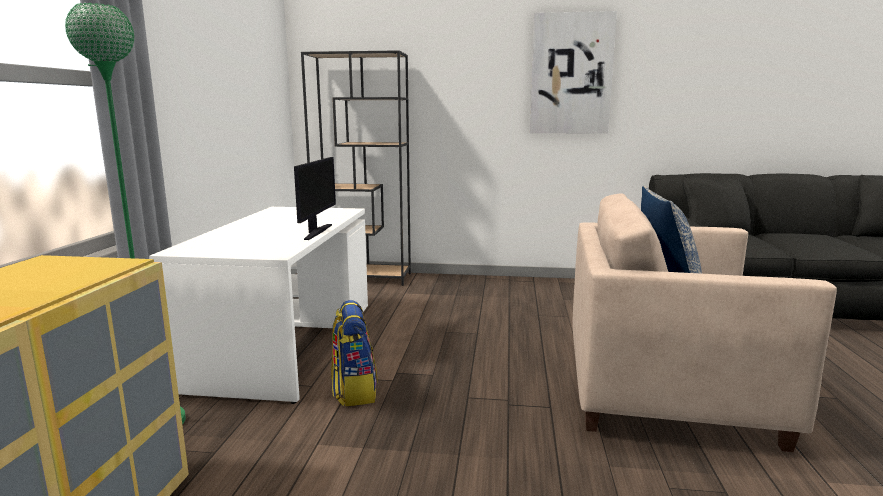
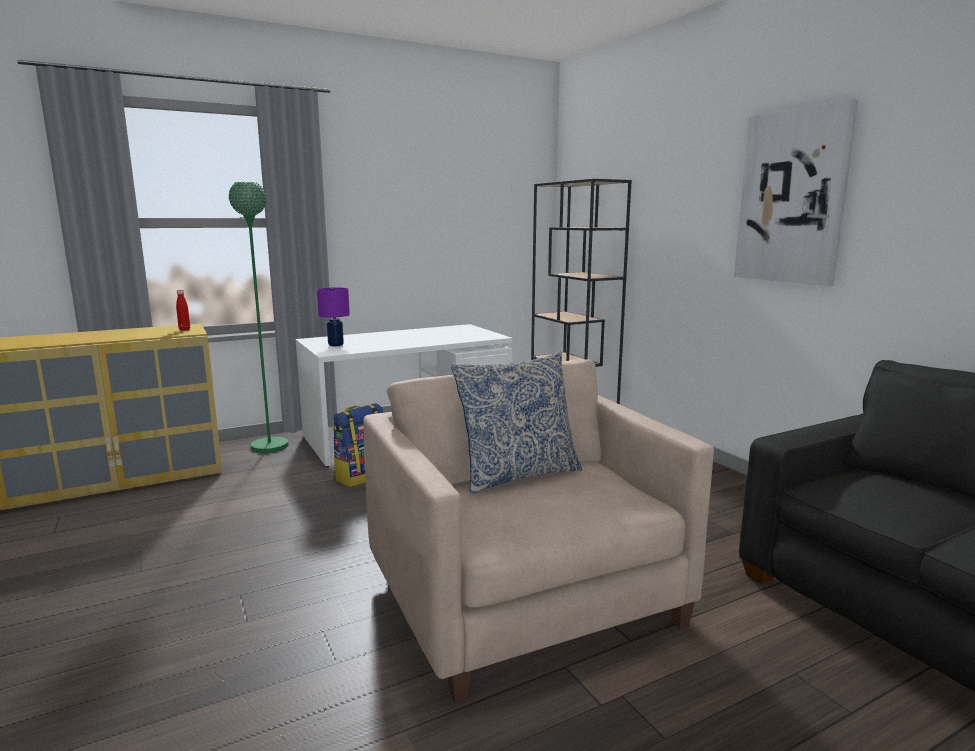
camera: 55 degrees right, 0 degrees up
(77, 265) = (184, 329): none -> red bottle
(242, 248) = (335, 345): none -> purple table lamp
(316, 232) = (404, 346): monitor -> none

